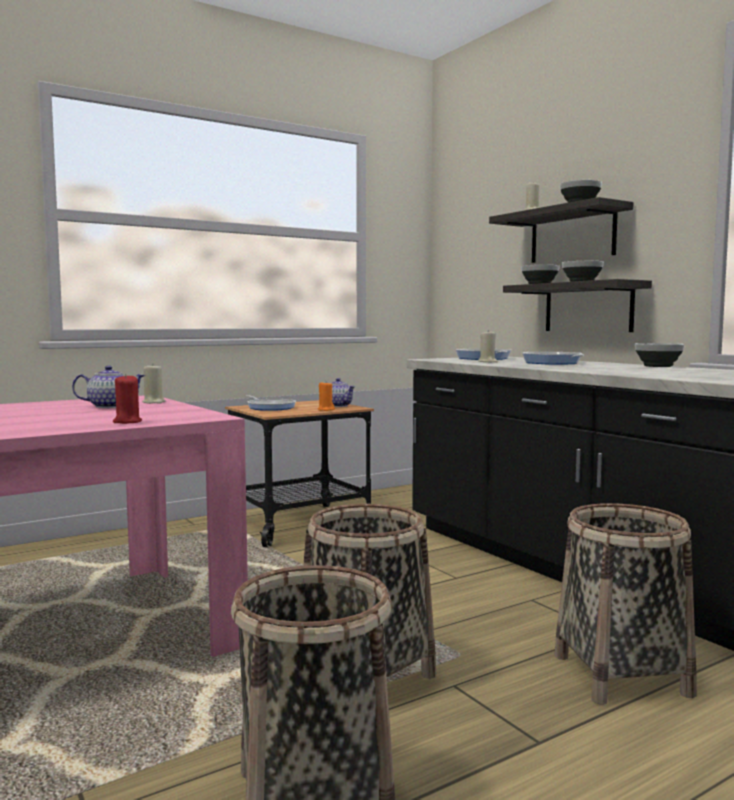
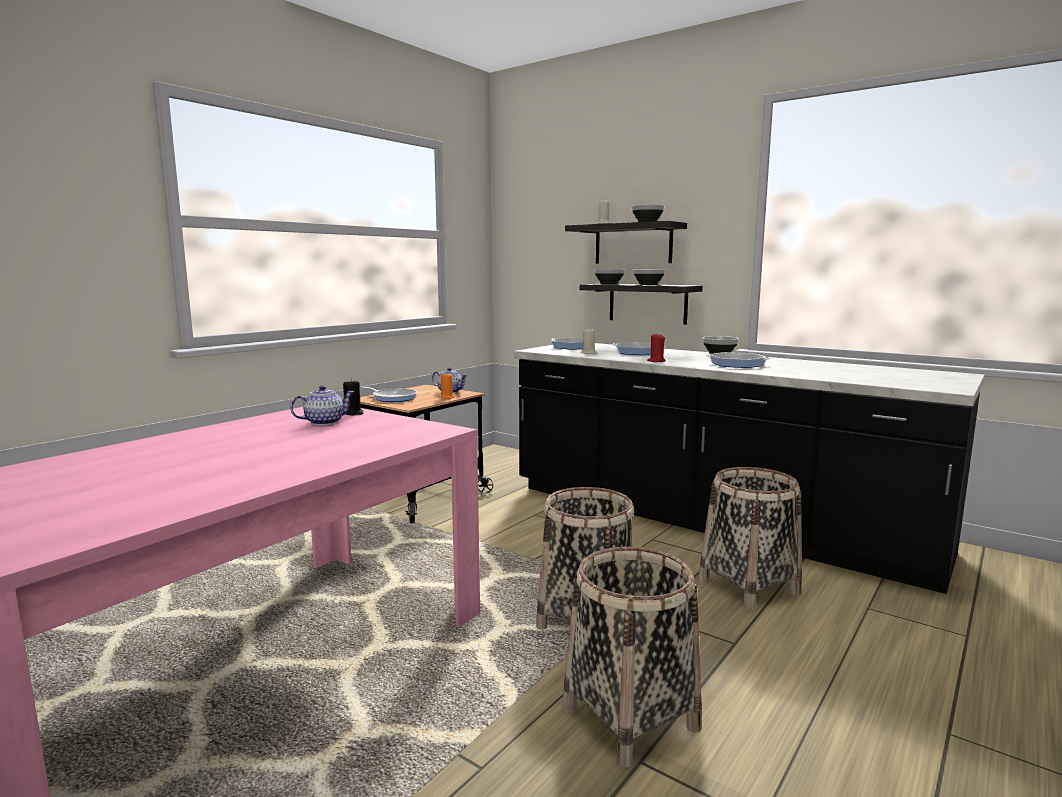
camera: 20 degrees left, 5 degrees up
(127, 422) = (389, 443): red candle -> red candle (656, 361)
(154, 402) = (353, 413): beige candle -> black candle
(656, 372) = (736, 364): none -> frying pan

